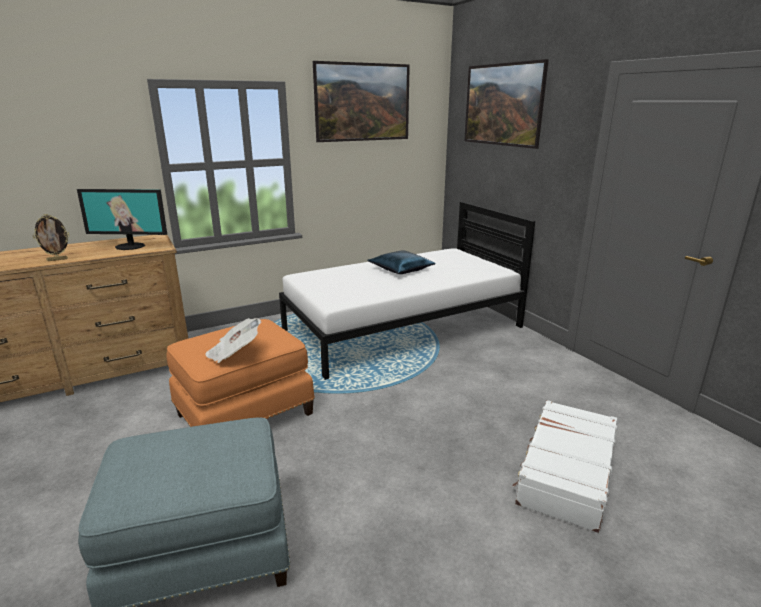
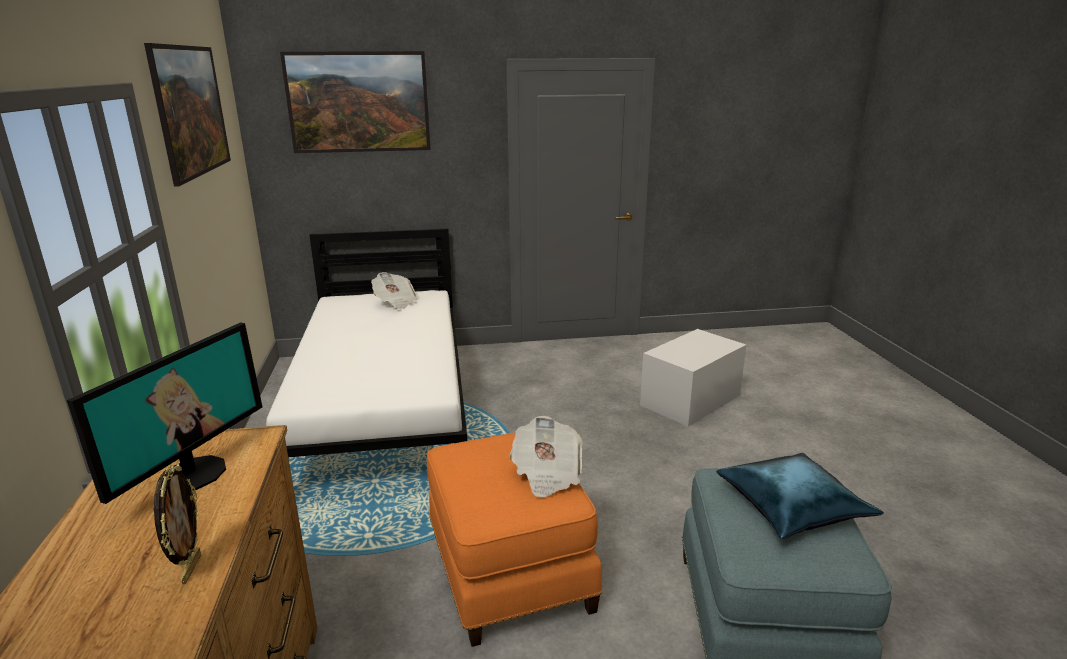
camera: 70 degrees left, 0 degrees up
(401, 269) = (364, 336): blue pillow -> blue pillow (792, 506)
(466, 264) = (395, 302): none -> newspaper
(565, 472) = (690, 400): white suitcase -> white storage box

